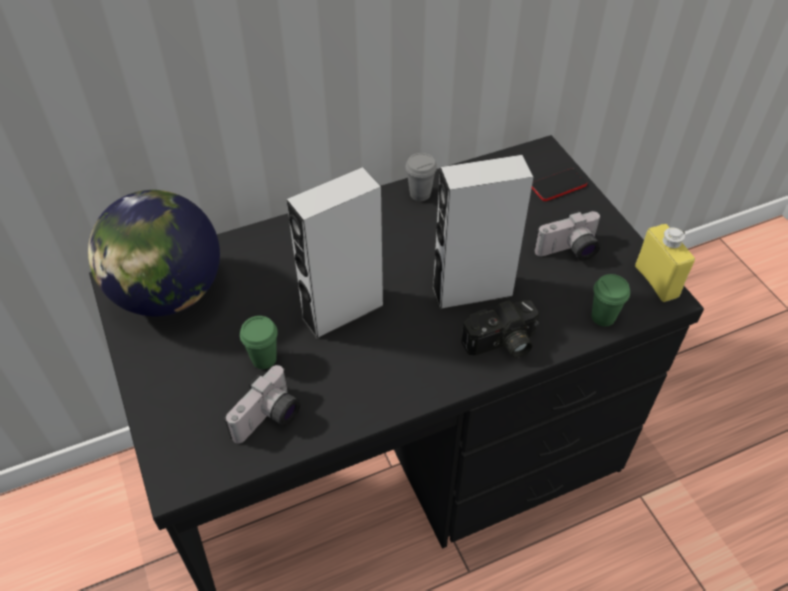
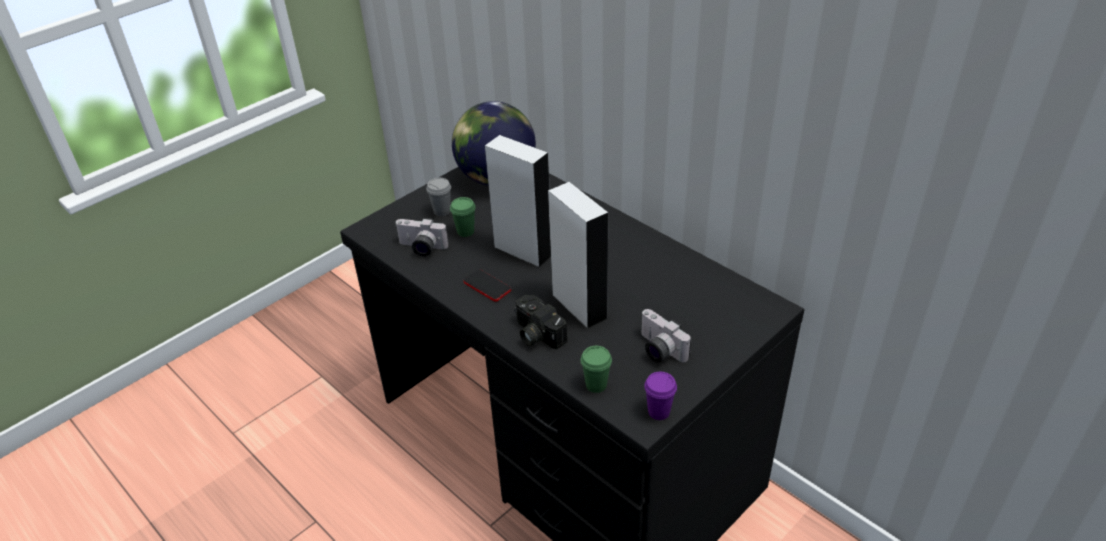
camera: 70 degrees right, 10 degrees down
(420, 194) = (665, 253): grey cup -> grey cup (442, 211)
(558, 186) = (736, 327): phone -> phone (487, 286)
(656, 281) = (659, 412): yellow bottle -> purple cup

